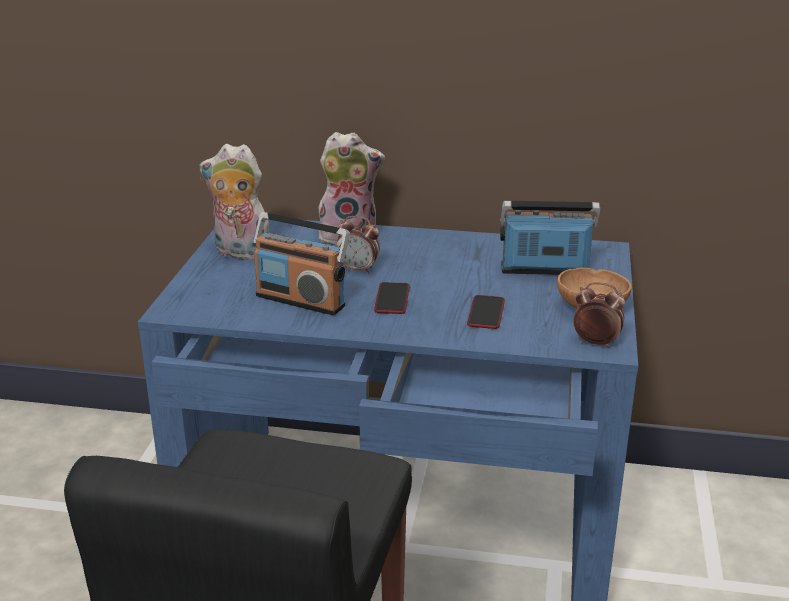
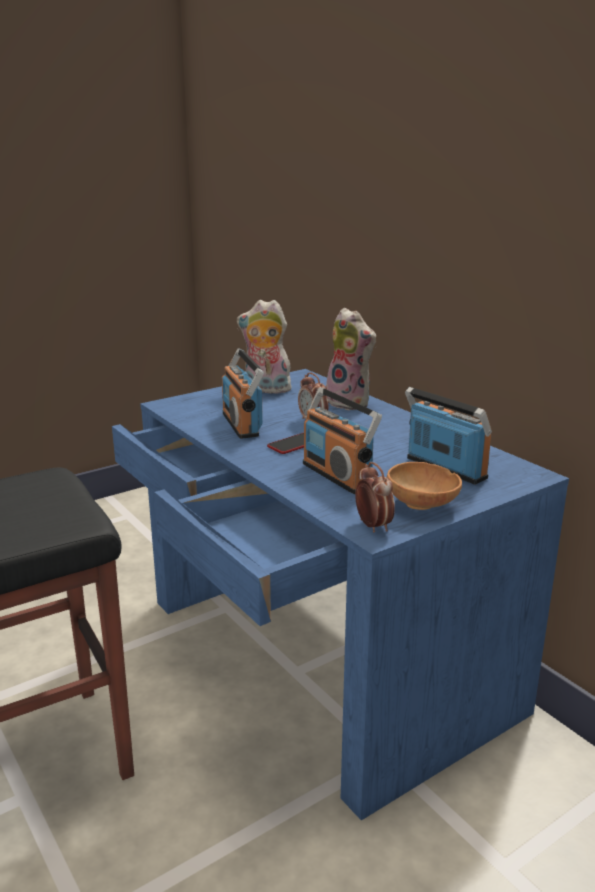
camera: 45 degrees right, 5 degrees down
(239, 253) = (265, 389): plush toy -> plush toy turned 45 degrees counterclockwise
(486, 313) = (337, 475): phone -> radio

